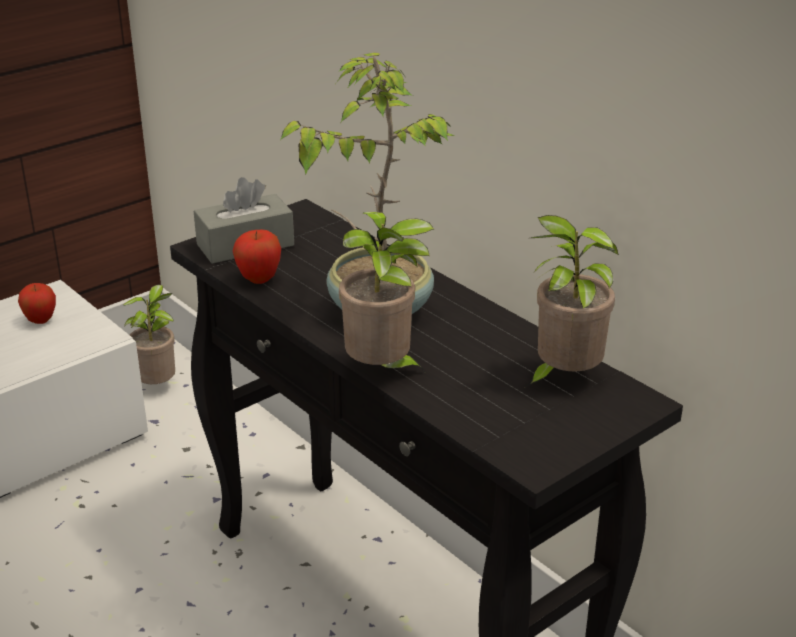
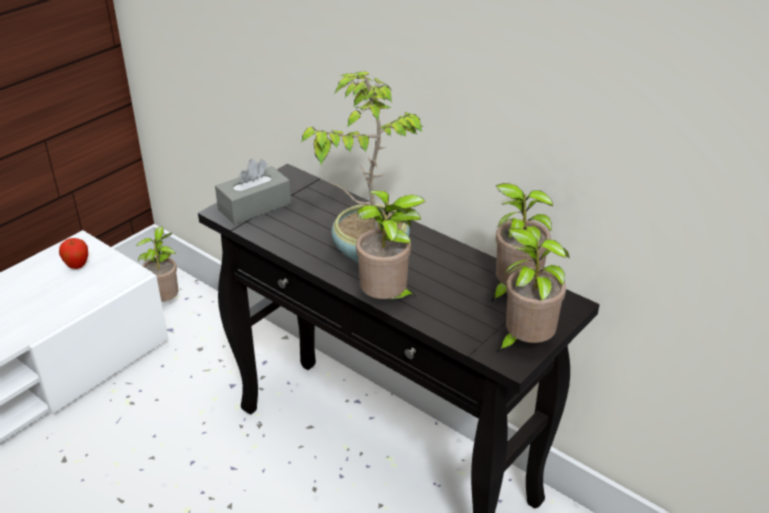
camera: 10 degrees left, 5 degrees up
(259, 280) = (274, 235): apple -> none
(558, 444) = (524, 343): none -> potted plant

